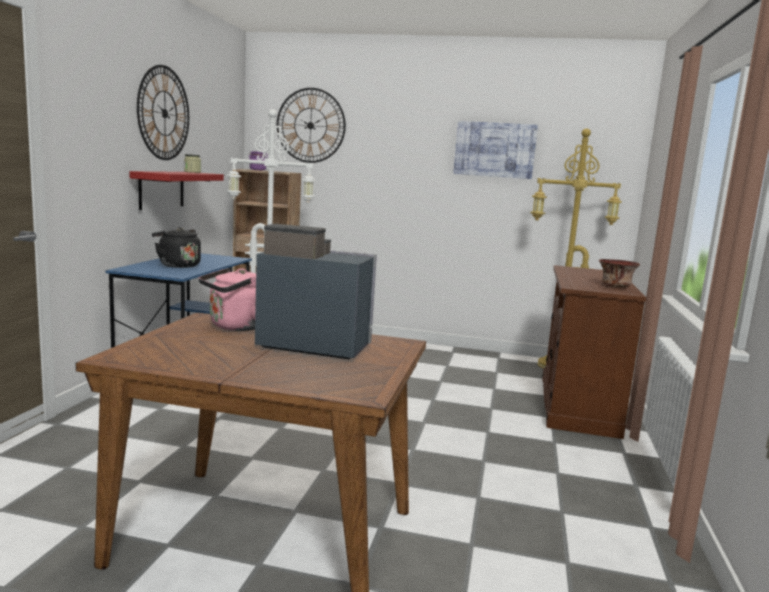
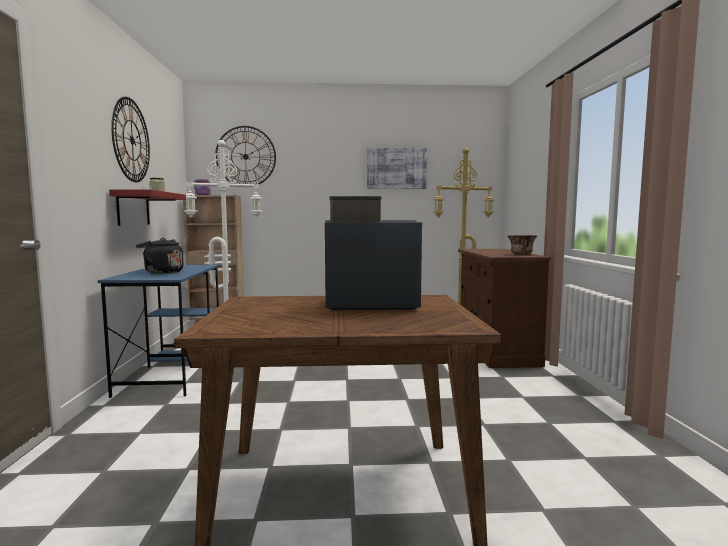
camera: 15 degrees left, 5 degrees down
(236, 327) = (284, 301): pink kettle -> none

